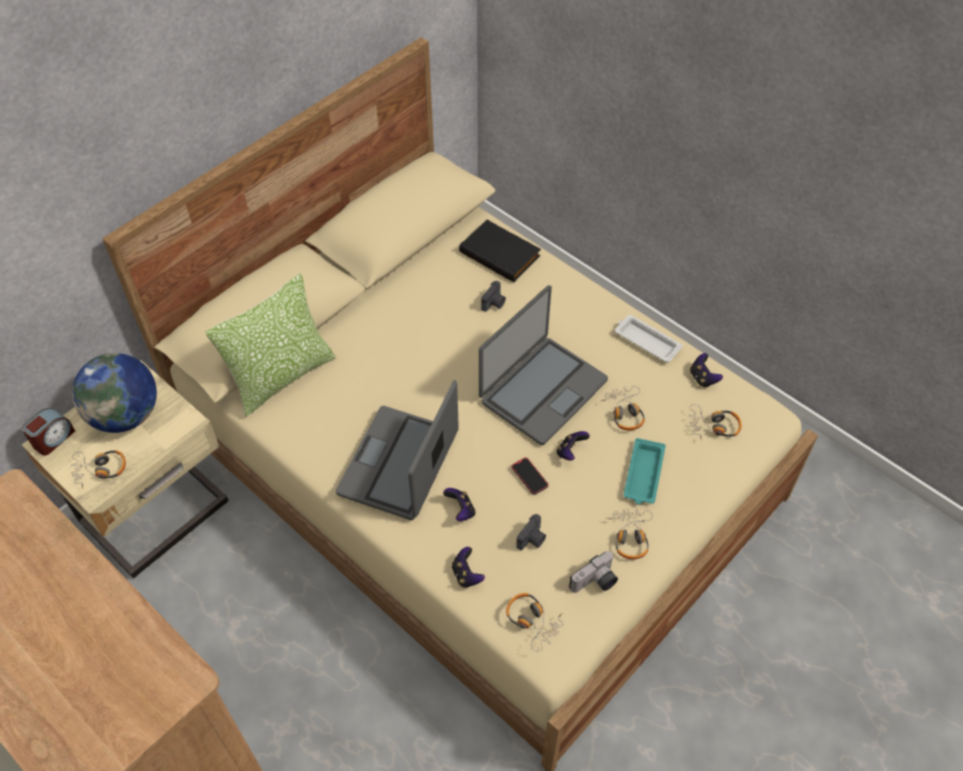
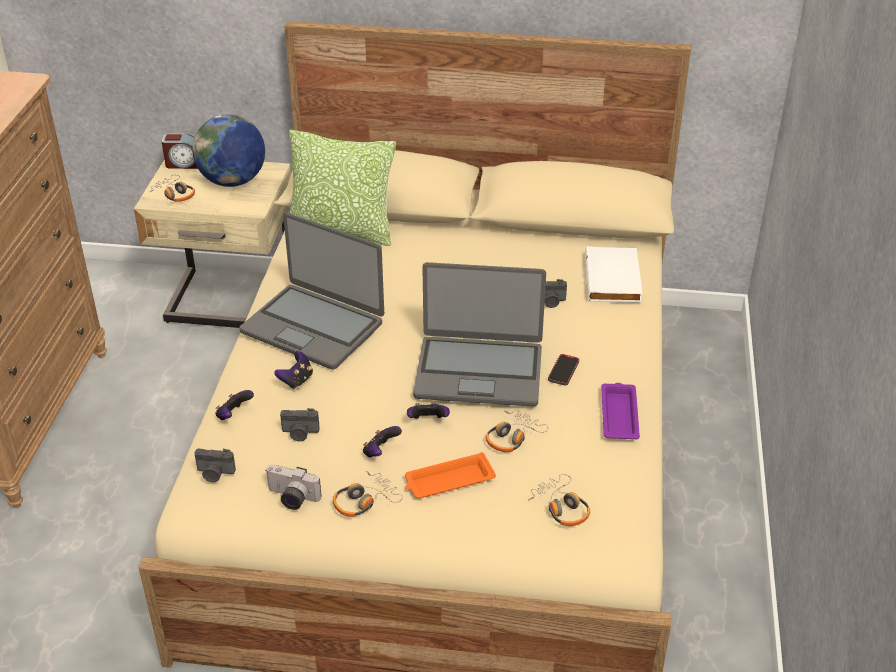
camera: 55 degrees right, 15 degrees down
(400, 464) = (313, 326): laptop -> laptop turned 135 degrees counterclockwise
(501, 253) = (614, 279): black book -> white book
(529, 477) = (369, 403): phone -> phone (563, 371)
(533, 621) = (215, 474): headphones -> camera
(643, 475) = (448, 481): turquoise tray -> orange tray
(646, 341) = (619, 415): white tray -> purple tray
(703, 378) = (617, 475): game controller -> game controller (380, 452)

